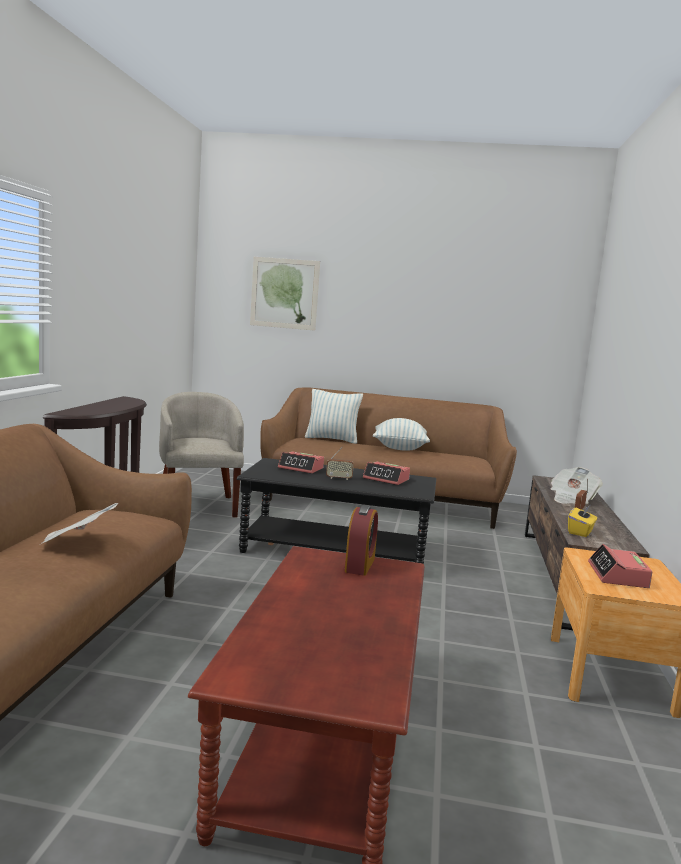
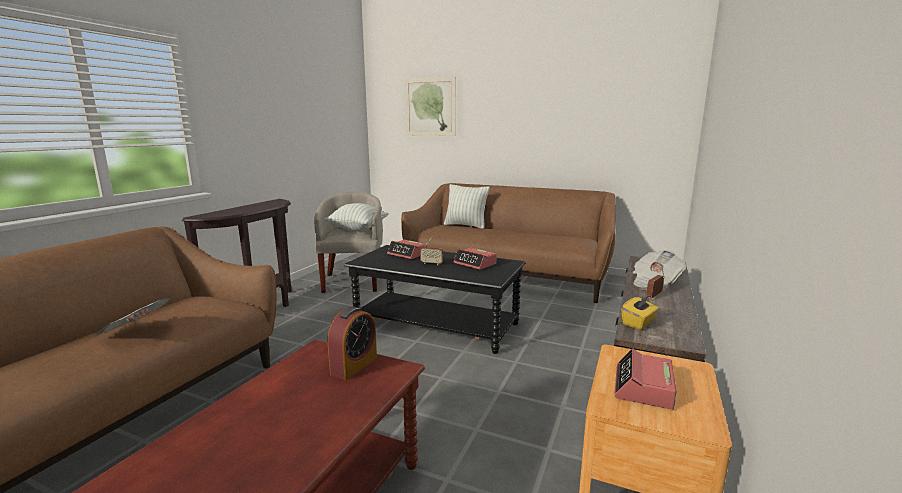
camera: 15 degrees right, 5 degrees up
(399, 448) = (518, 232): pillow -> pillow (358, 229)

